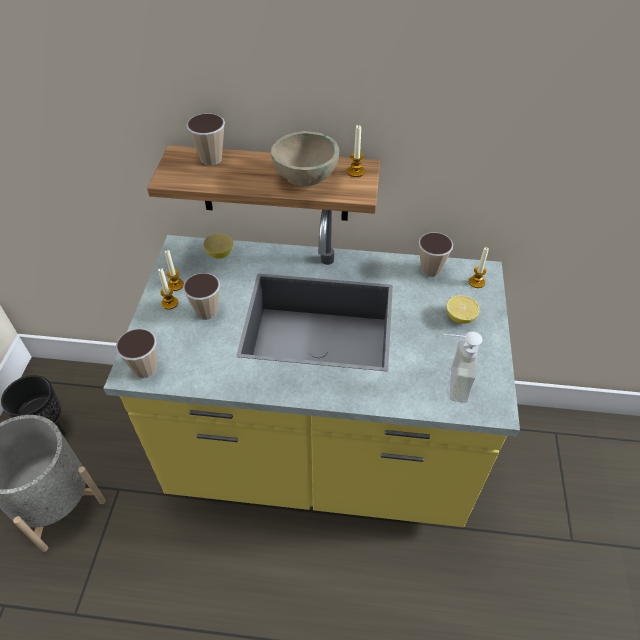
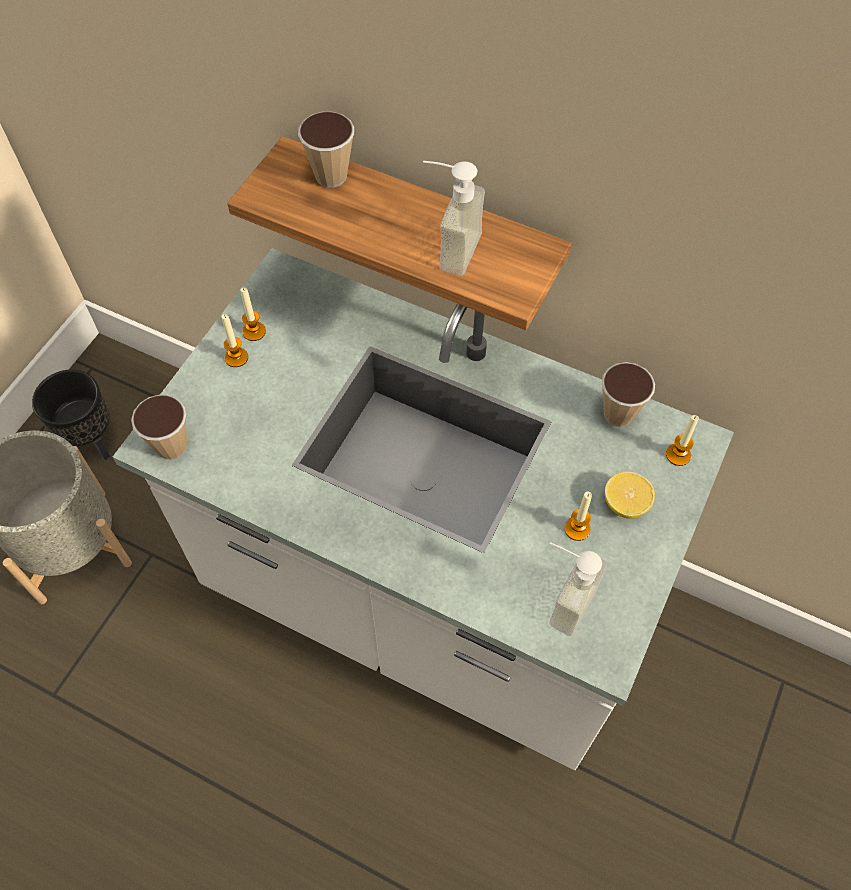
camera: 20 degrees right, 10 degrees up
(207, 312) = (279, 386): cup -> none
(219, 253) = (331, 299): lemon -> none
(306, 179) = (448, 248): beige bowl -> soap dispenser
(320, 456) = (425, 598): yellow counter -> white counter
(356, 171) = (525, 254): candle -> candle (577, 529)

